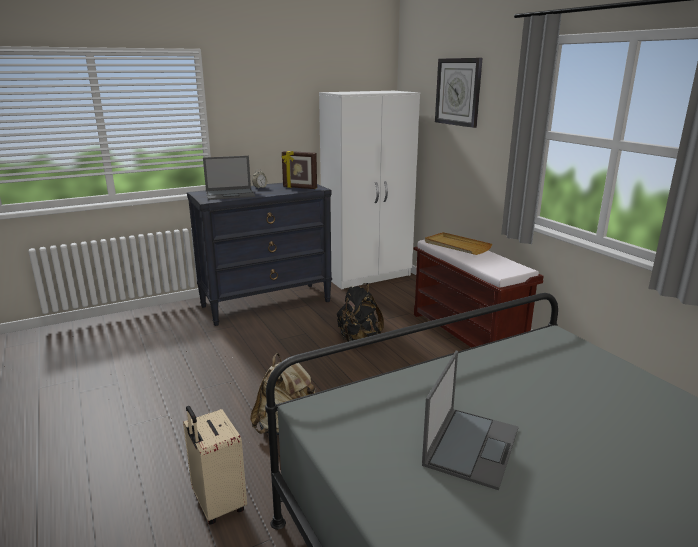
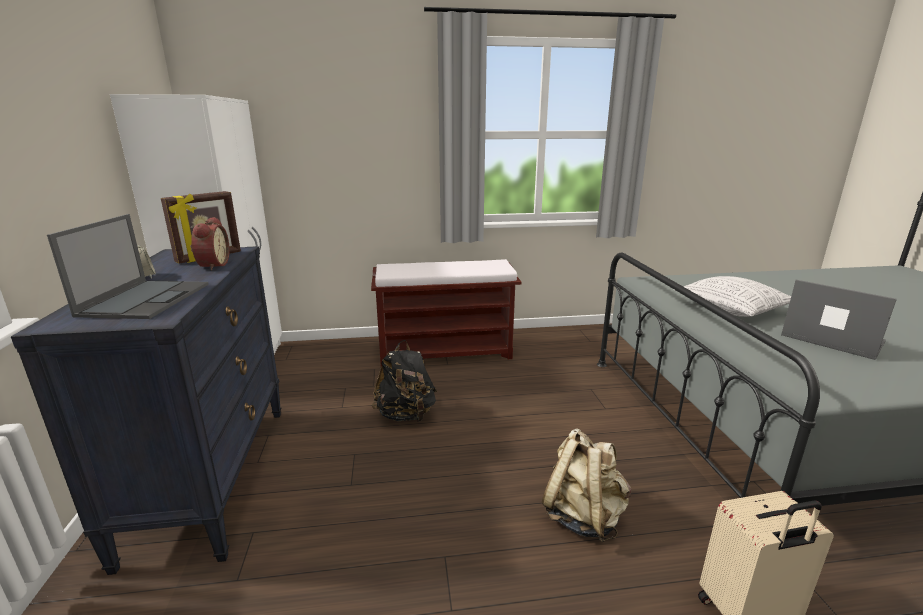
camera: 70 degrees left, 0 degrees up
(285, 191) = (212, 265): none -> alarm clock
(456, 246) = (415, 268): beige tray -> none
(458, 92) = (323, 97): wall clock -> none
(516, 388) = (732, 308): none -> pillow

